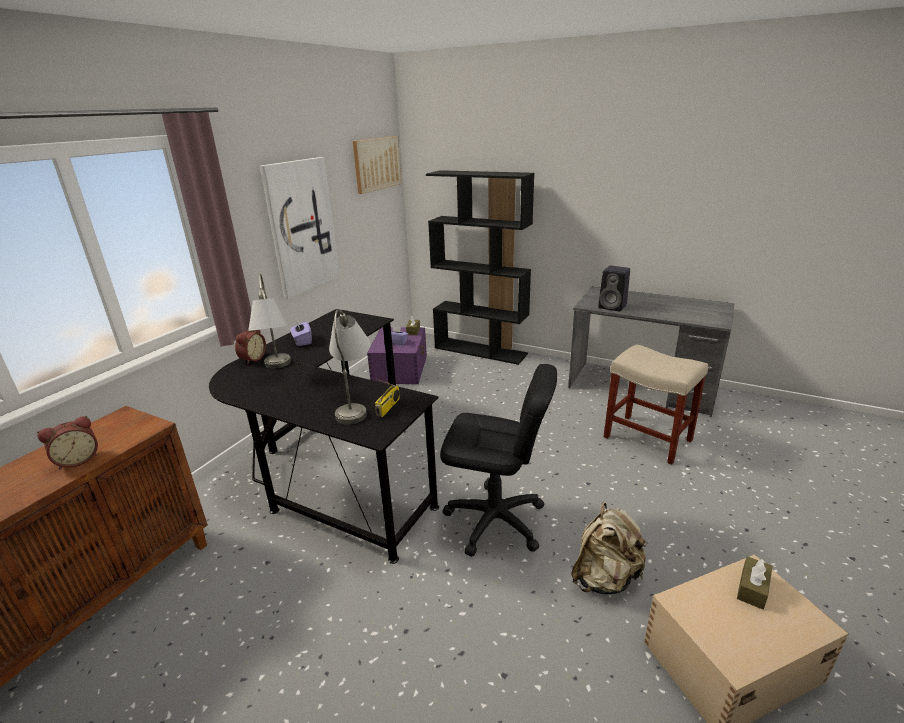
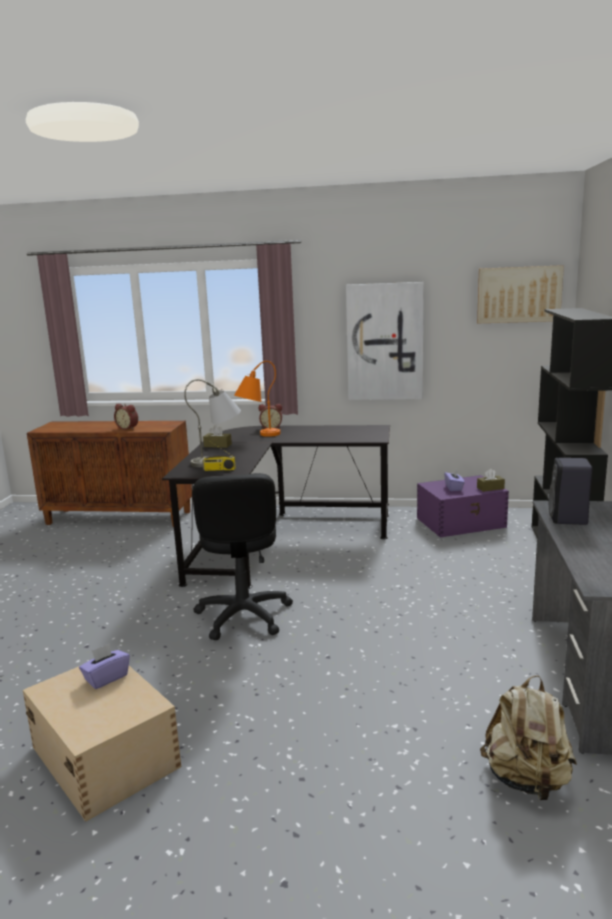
camera: 70 degrees right, 10 degrees down
(277, 370) = (258, 436): grey table lamp -> orange table lamp
(302, 341) = (312, 431): purple tissue box -> purple tissue box (106, 678)
(604, 578) = (190, 680): beige backpack -> beige backpack (527, 780)
(646, 438) = (456, 691): beige stool -> none
(752, 588) = (126, 702): brown tissue box -> brown tissue box (217, 445)

